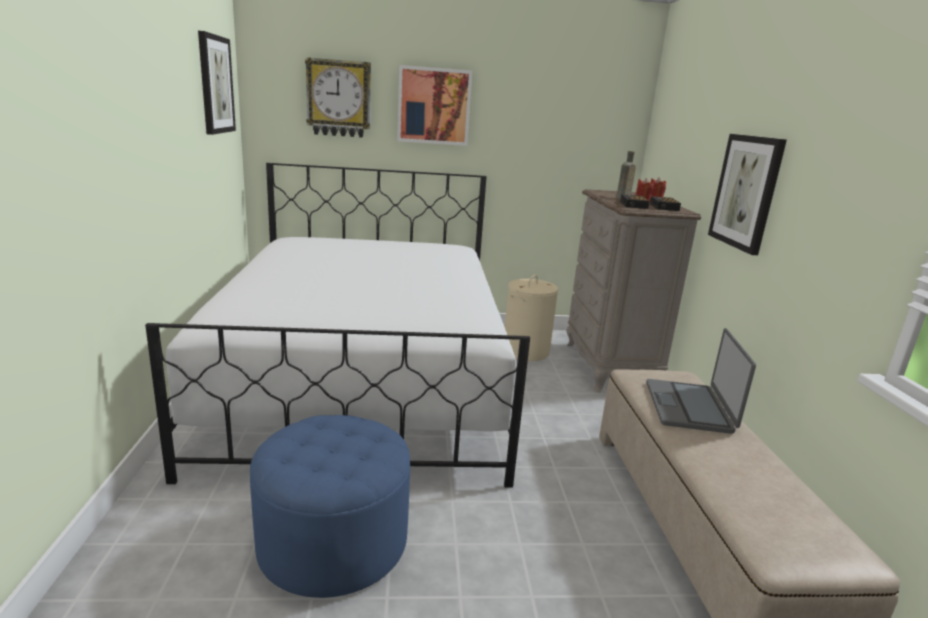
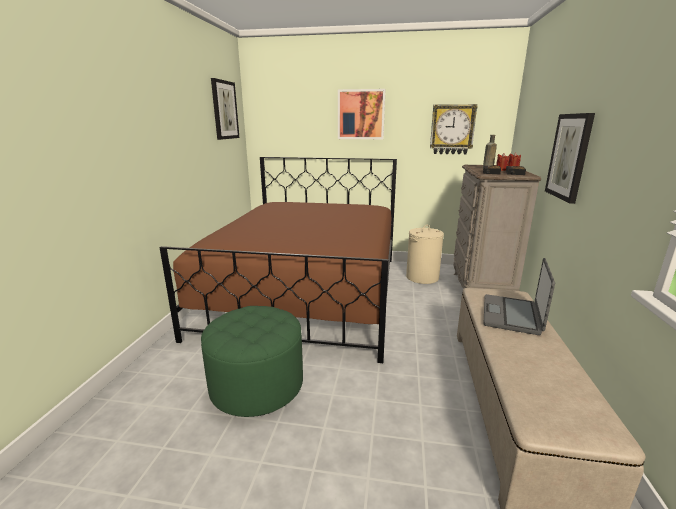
camera: 15 degrees right, 0 degrees up
(333, 541) = (257, 384): blue ottoman -> green ottoman
(339, 98) = (301, 114): wall clock -> wall clock (452, 129)
(364, 382) = (308, 292): white bed -> brown bed

